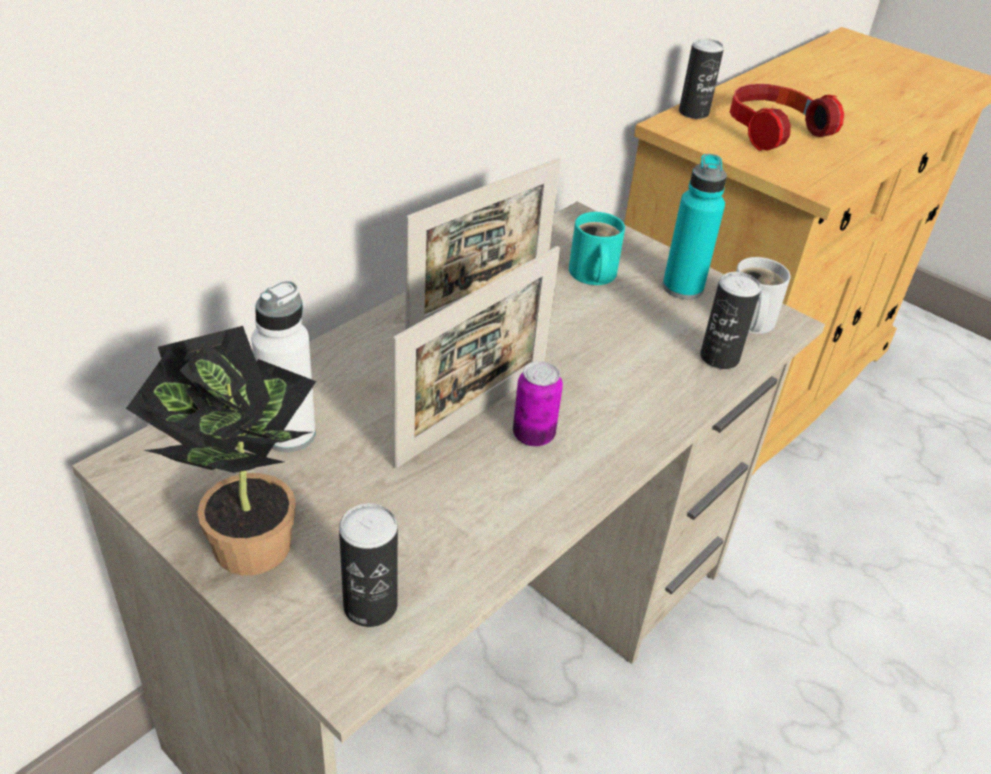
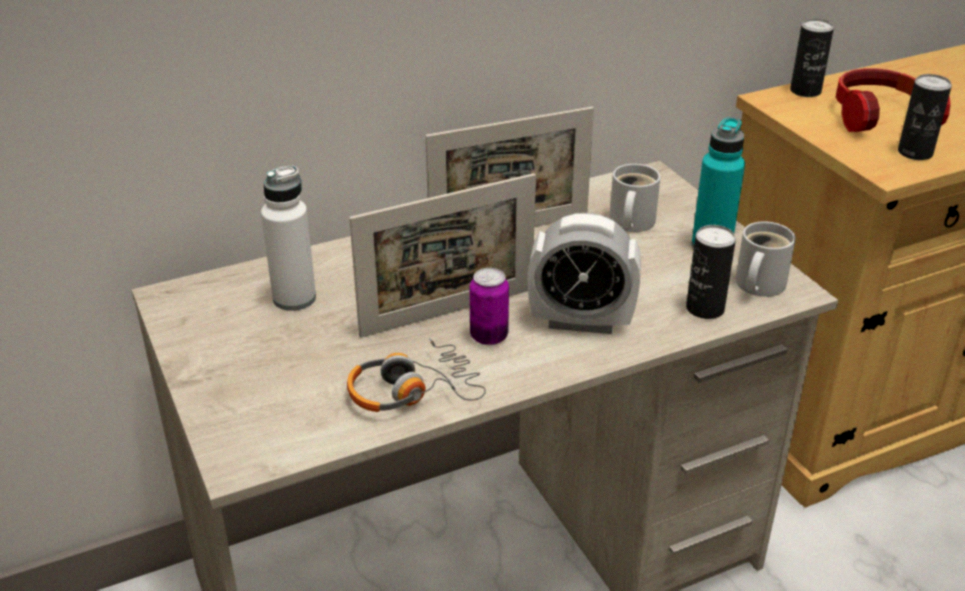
camera: 25 degrees right, 5 degrees down
(244, 539) = (219, 361): potted plant -> none
(370, 605) = (281, 425): can -> can (915, 153)
(493, 522) = (413, 391): none -> headphones
(591, 274) = (629, 222): turquoise mug -> white mug
(614, 397) = (581, 321): none -> alarm clock

